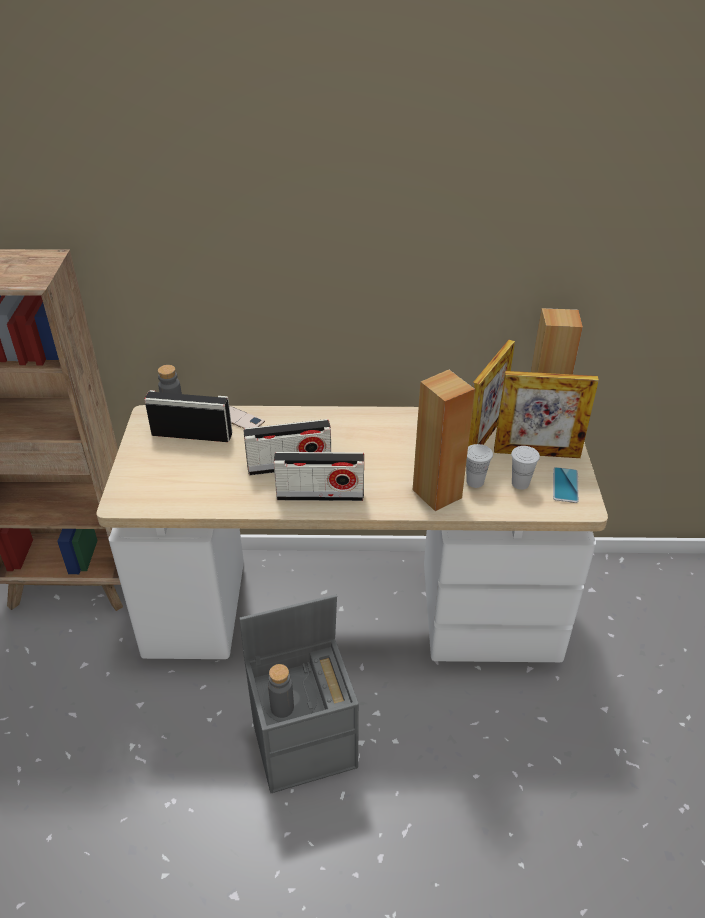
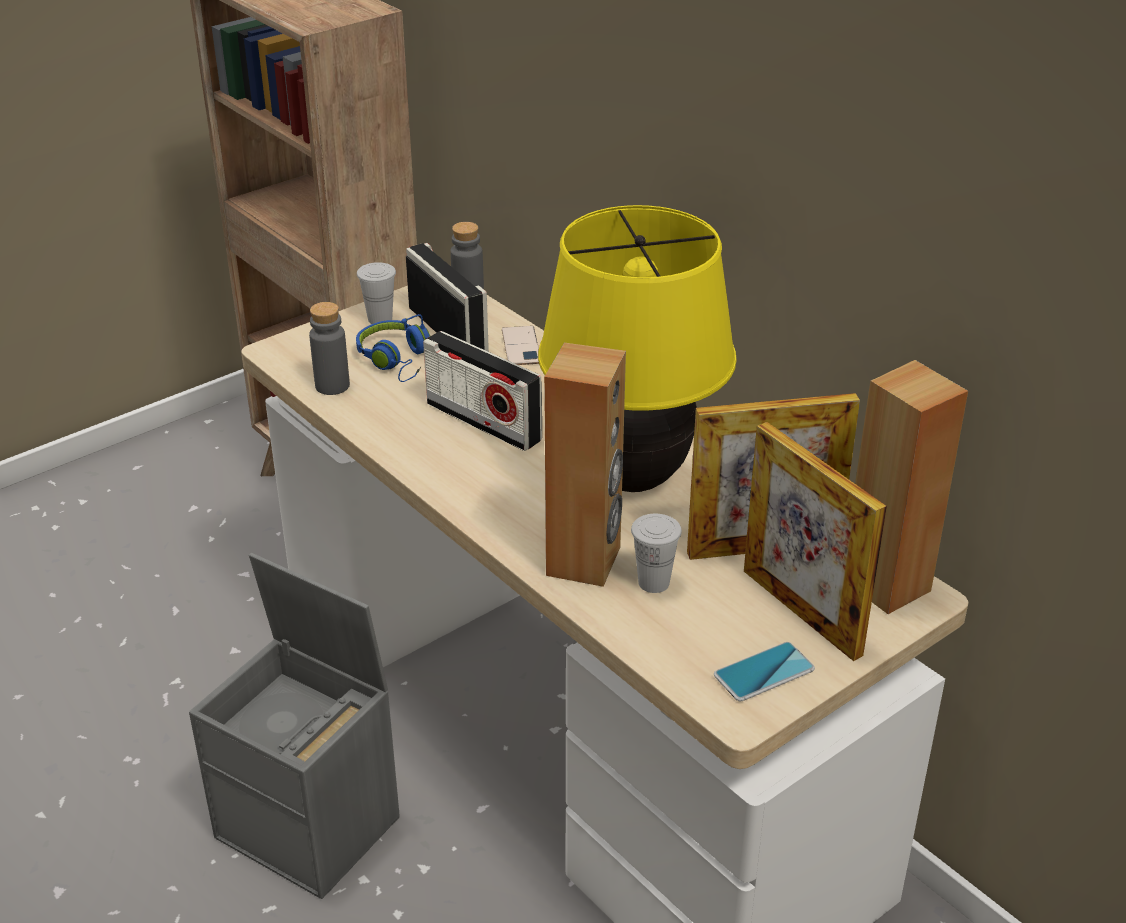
camera: 50 degrees right, 5 degrees down
(194, 465) = (397, 360): none -> blue headphones
(282, 707) = (261, 723): grey bottle -> grey bottle (332, 386)
(320, 495) = (459, 471): radio -> none
(393, 446) = (632, 479): none -> yellow table lamp
(520, 483) = (707, 626): white cup -> white cup (380, 319)

